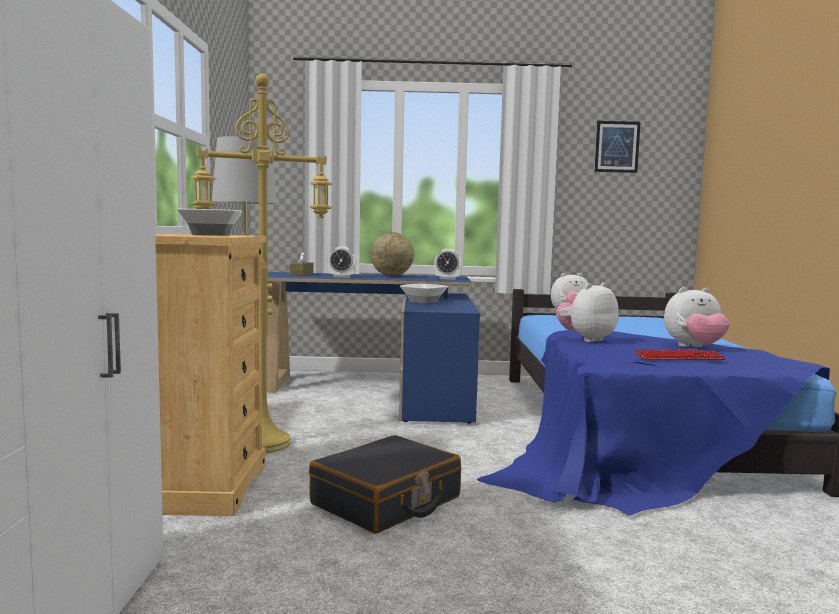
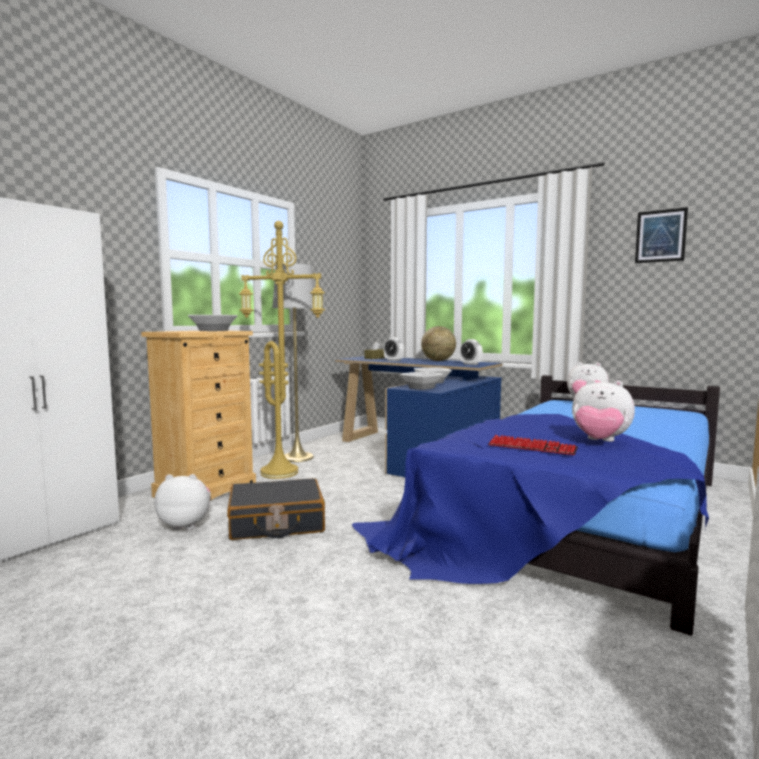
camera: 35 degrees right, 0 degrees up
(439, 309) = (421, 388): none -> bowl
(586, 339) = (507, 423): plush toy -> plush toy (186, 525)

